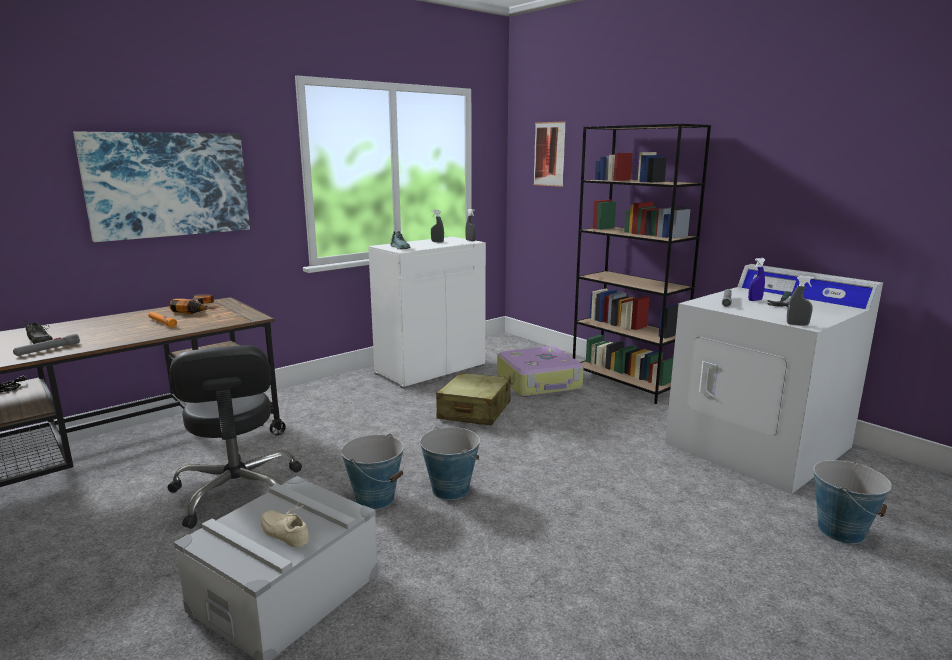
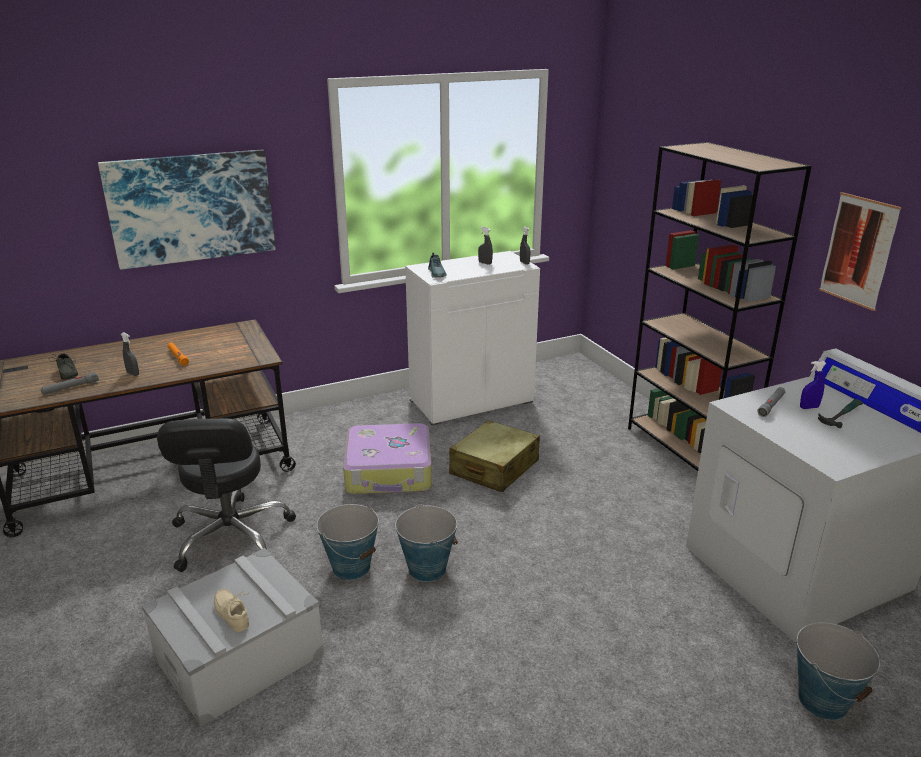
camera: 15 degrees right, 10 degrees up
(199, 309) = (218, 338): power drill -> none
(539, 382) = (584, 436): suitcase -> suitcase (389, 472)
(549, 154) = (638, 155): picture -> picture (858, 251)
(797, 324) = (822, 463): grey spray bottle -> grey spray bottle (133, 374)

